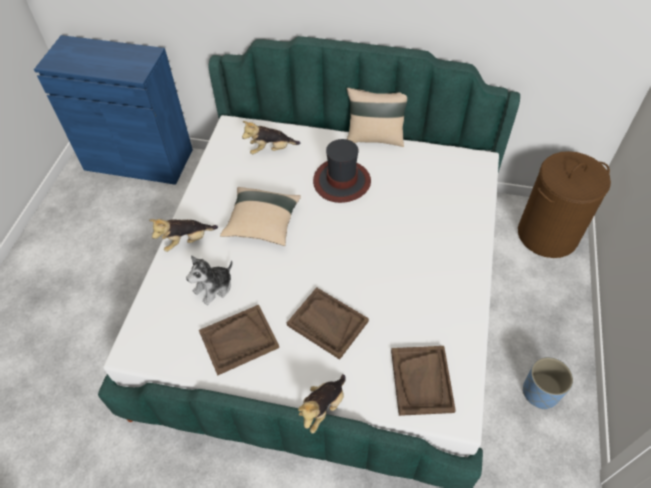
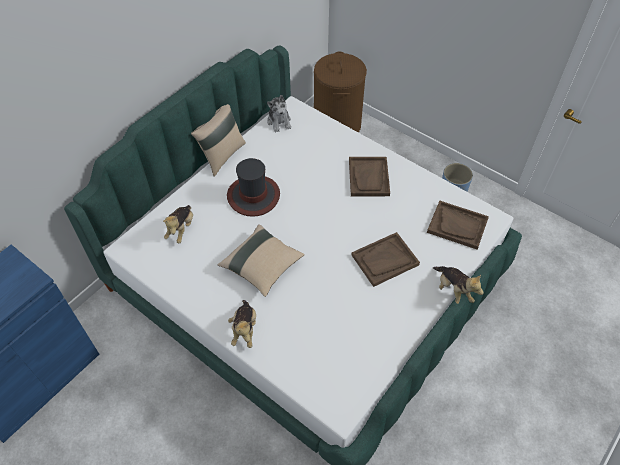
camera: 65 degrees left, 0 degrees up
(214, 287) = (308, 325): plush toy -> plush toy (279, 122)
(239, 340) = (370, 324): brown tray -> brown tray (369, 177)

